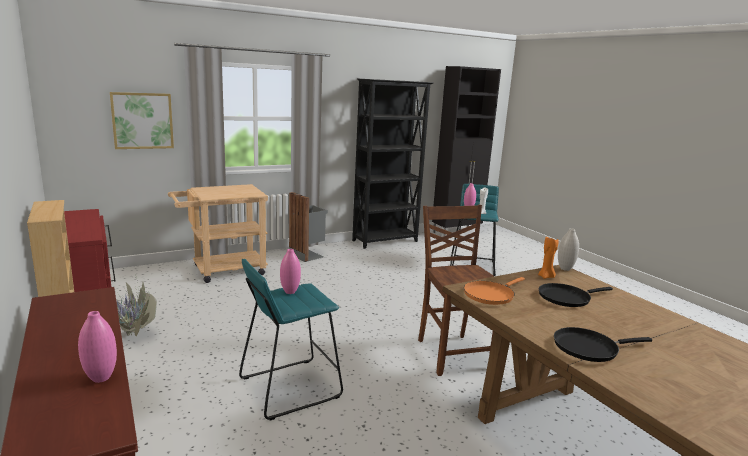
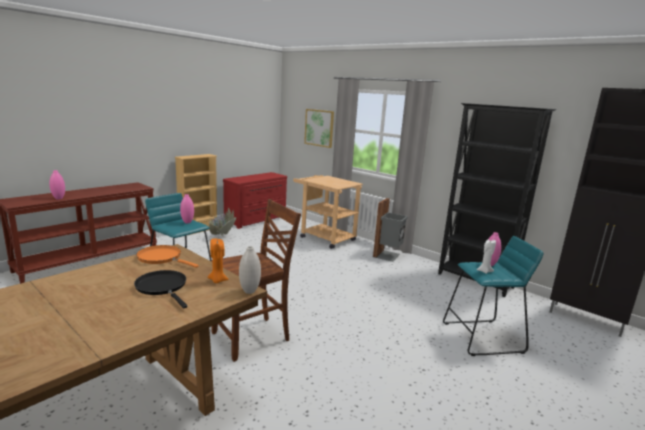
camera: 70 degrees right, 0 degrees up
(589, 348) = (53, 290): black frying pan -> none

